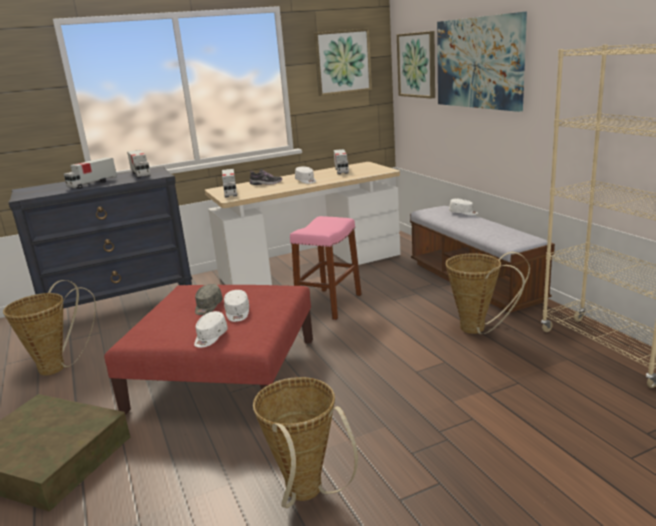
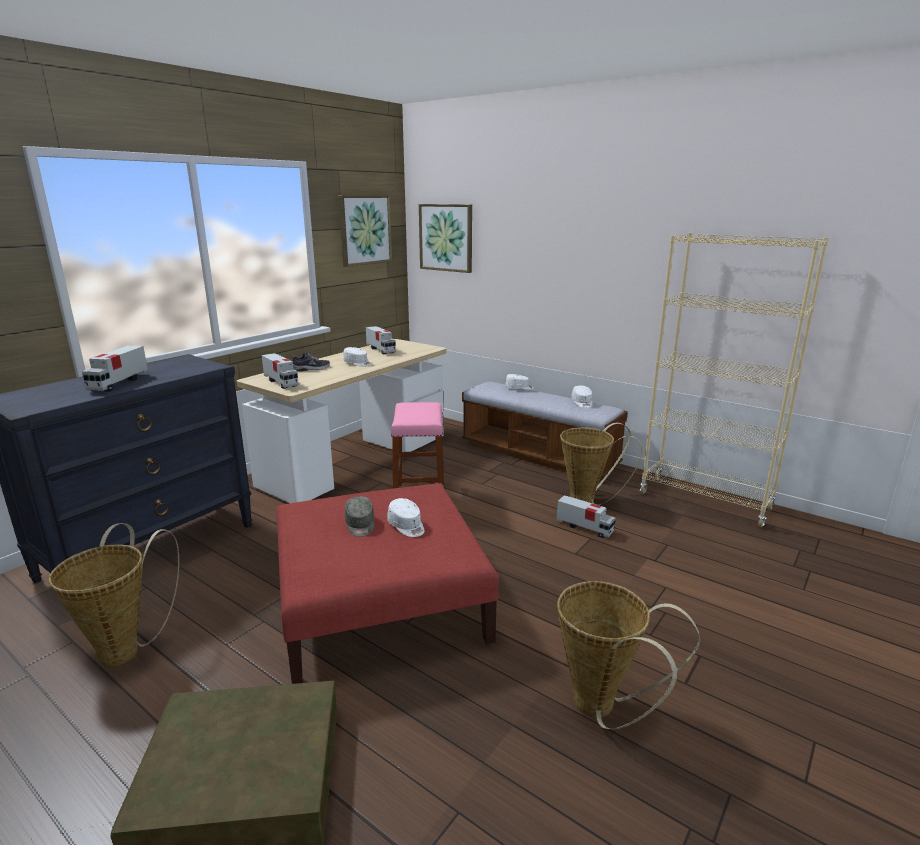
camera: 30 degrees left, 0 degrees up
(140, 174) = (175, 366): toy truck -> toy truck (585, 528)
(210, 337) = (411, 561): white cap -> white cap (582, 403)
(479, 63) = (533, 240): picture -> none

